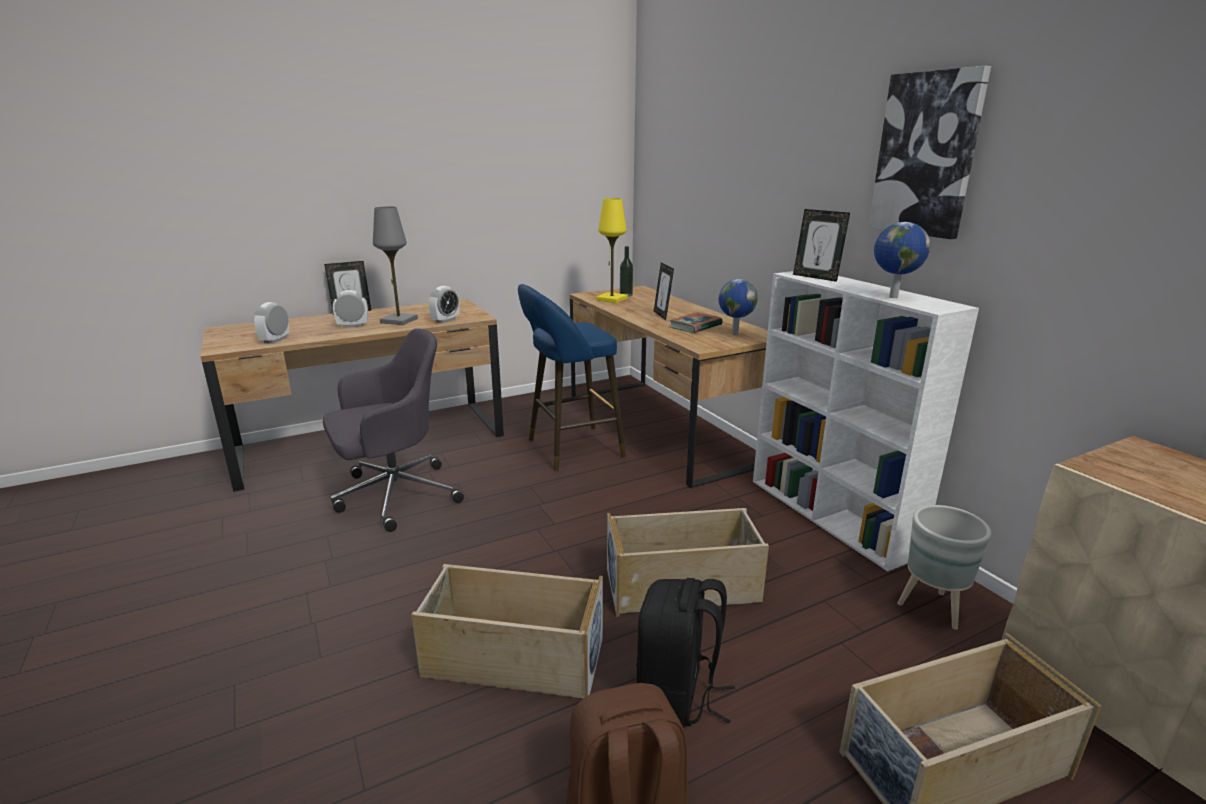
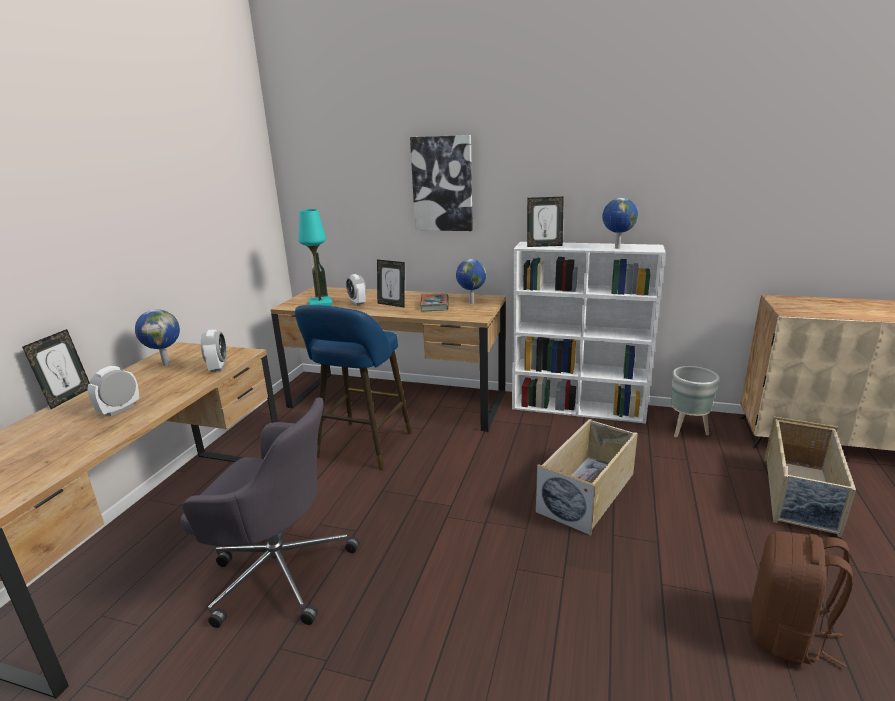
camera: 45 degrees left, 0 degrees up
(275, 340) = (54, 464): alarm clock -> alarm clock (357, 303)
(394, 495) = (278, 570): grey office chair -> grey office chair turned 90 degrees clockwise
(399, 321) = (164, 385): grey table lamp -> none
(429, 309) = (166, 364): none -> globe
(512, 659) = (591, 607): beige storage box -> none
(611, 299) = (320, 303): yellow table lamp -> turquoise table lamp
(678, 696) = (689, 552): black backpack -> none
(926, 155) = (607, 153): picture -> picture (442, 184)

